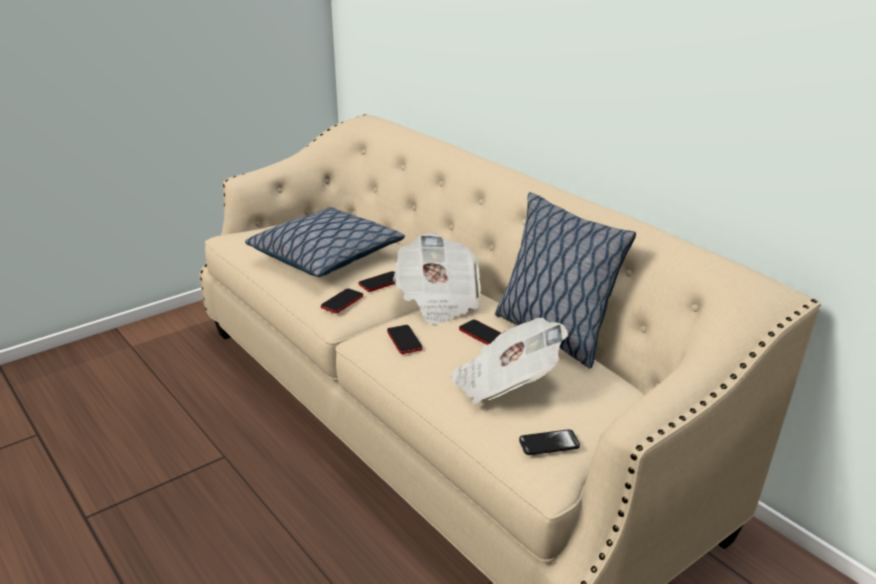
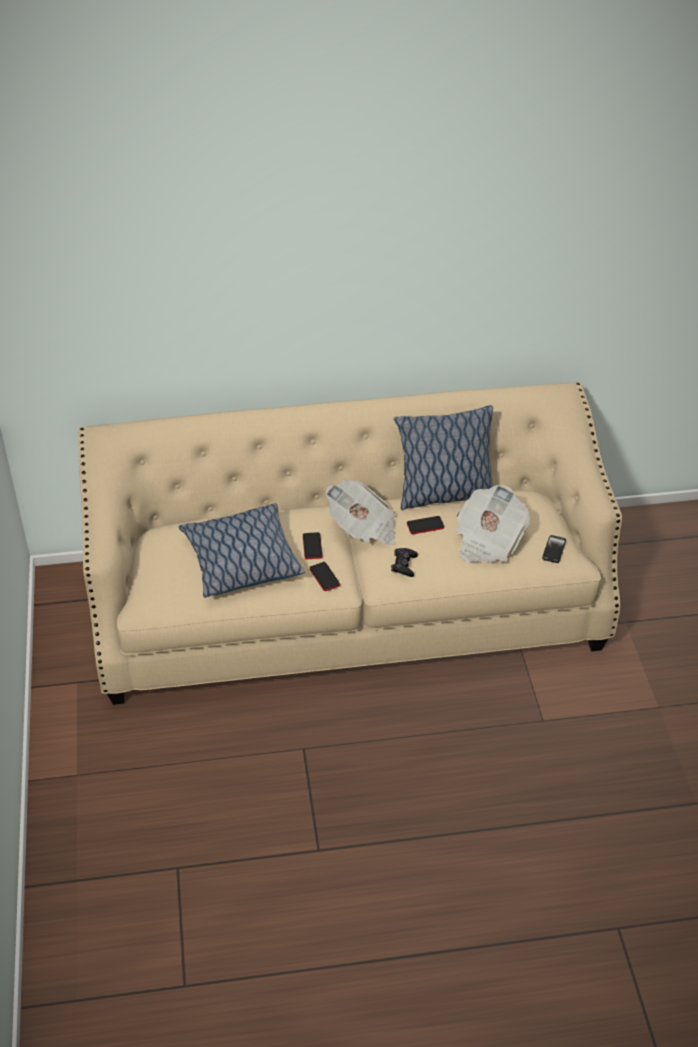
camera: 60 degrees left, 15 degrees up
(404, 340) = (404, 565): phone -> black game controller

